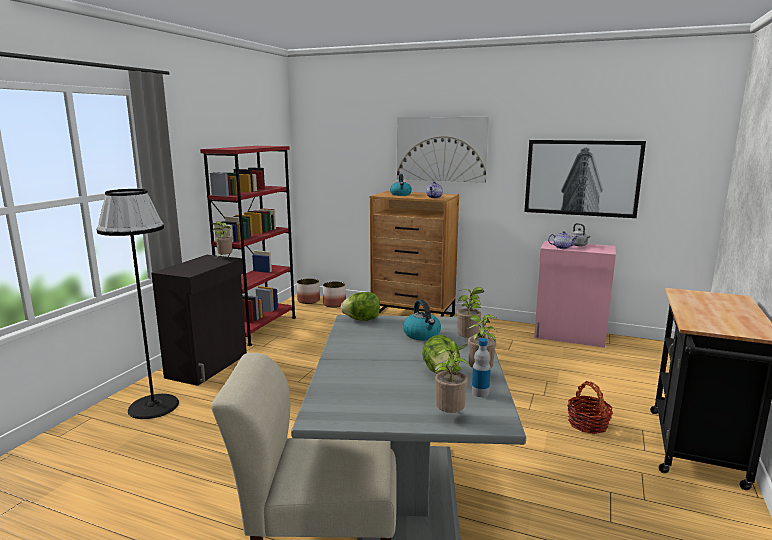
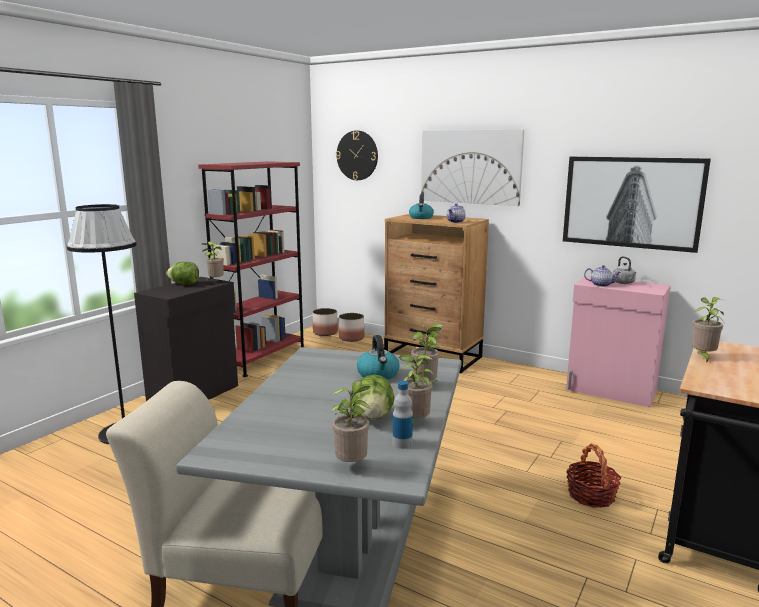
camera: 10 degrees right, 0 degrees up
(335, 139) = (357, 155): none -> wall clock
(362, 319) = (323, 354): lettuce -> lettuce (184, 284)
(680, 303) = (702, 357): none -> potted plant

